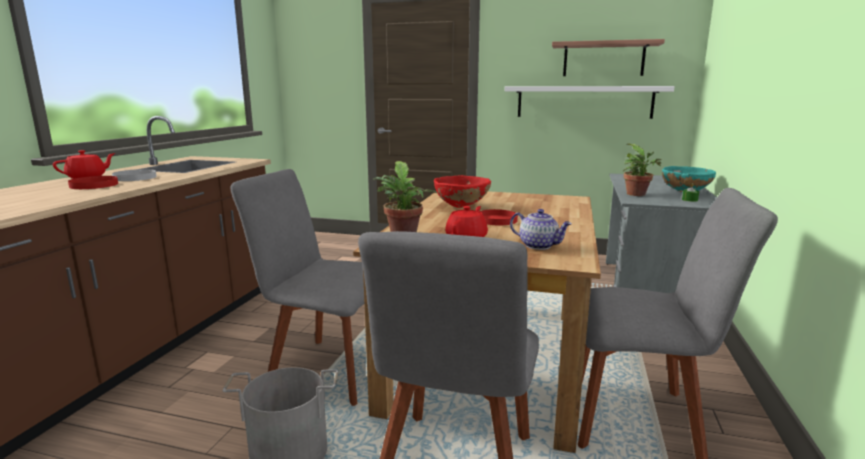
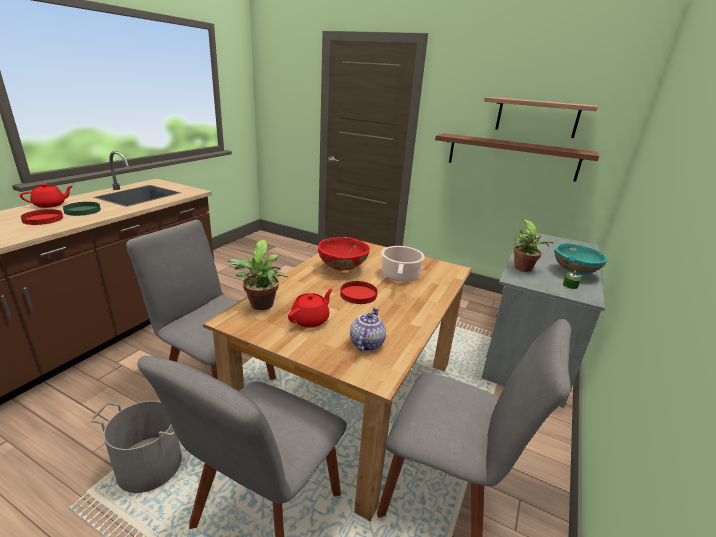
camera: 10 degrees right, 10 degrees up
(135, 177) = (83, 210): white plate -> green plate
(525, 206) = (400, 276): none -> cooking pot
(539, 245) = (366, 343): teapot -> teapot turned 120 degrees counterclockwise
(584, 102) = (511, 156): white shelf -> brown shelf

